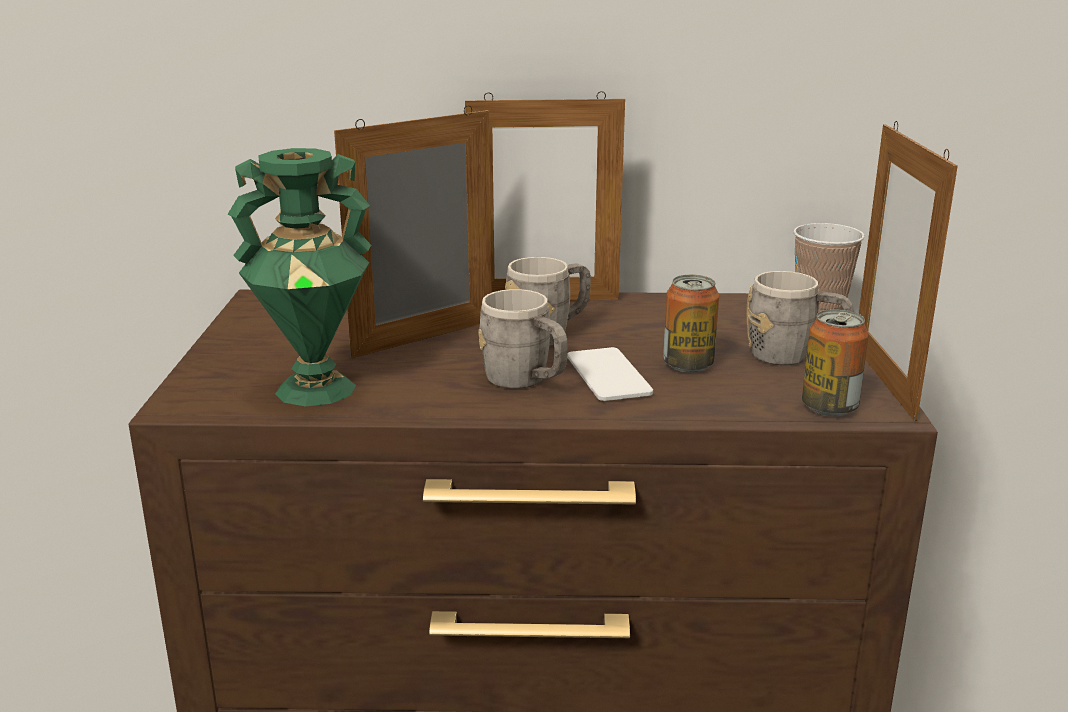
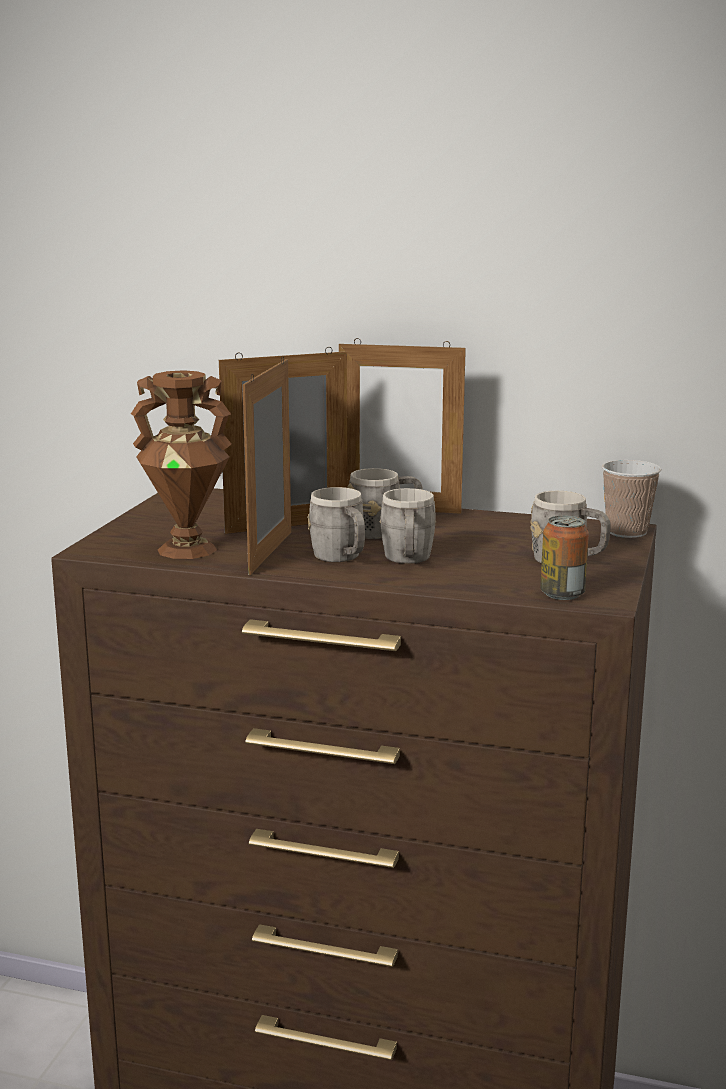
camera: 15 degrees right, 5 degrees down
(316, 388) = (188, 549): green vase -> brown vase
(608, 376) = (407, 560): phone -> grey mug
(688, 365) = (476, 559): can -> none
(883, 380) = (625, 582): picture frame -> picture frame (271, 552)

